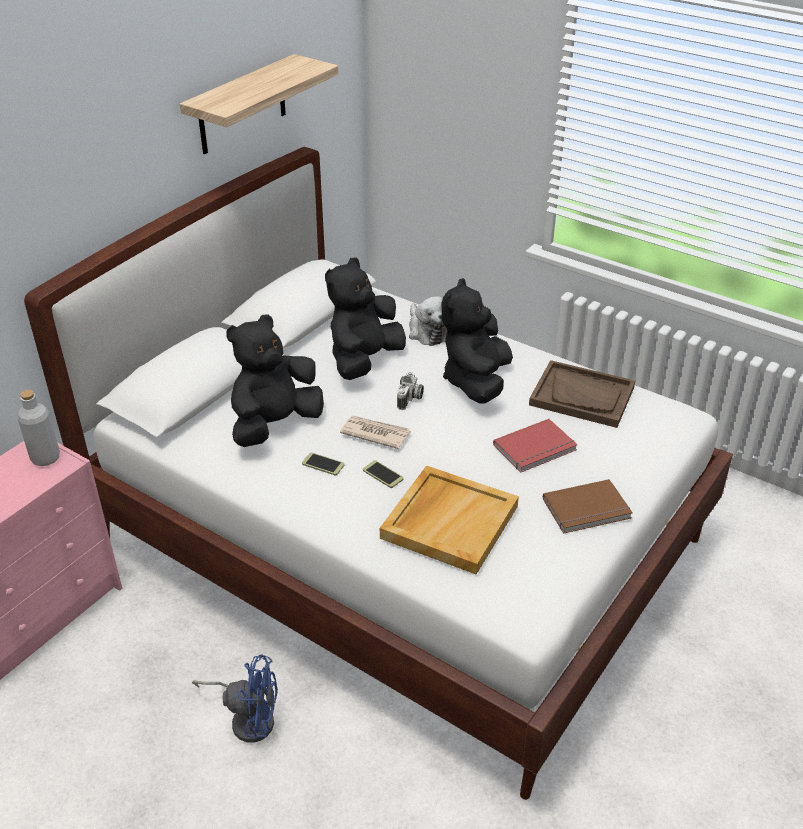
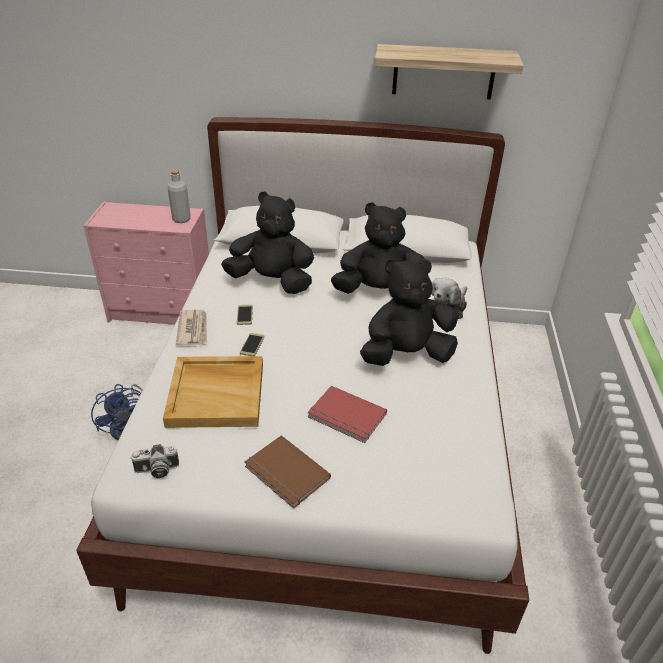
camera: 60 degrees right, 0 degrees up
(375, 433) = (296, 325): newspaper -> newspaper (193, 329)
(410, 399) = (351, 328): camera -> camera (156, 470)
(582, 396) = (446, 424): brown tray -> none

